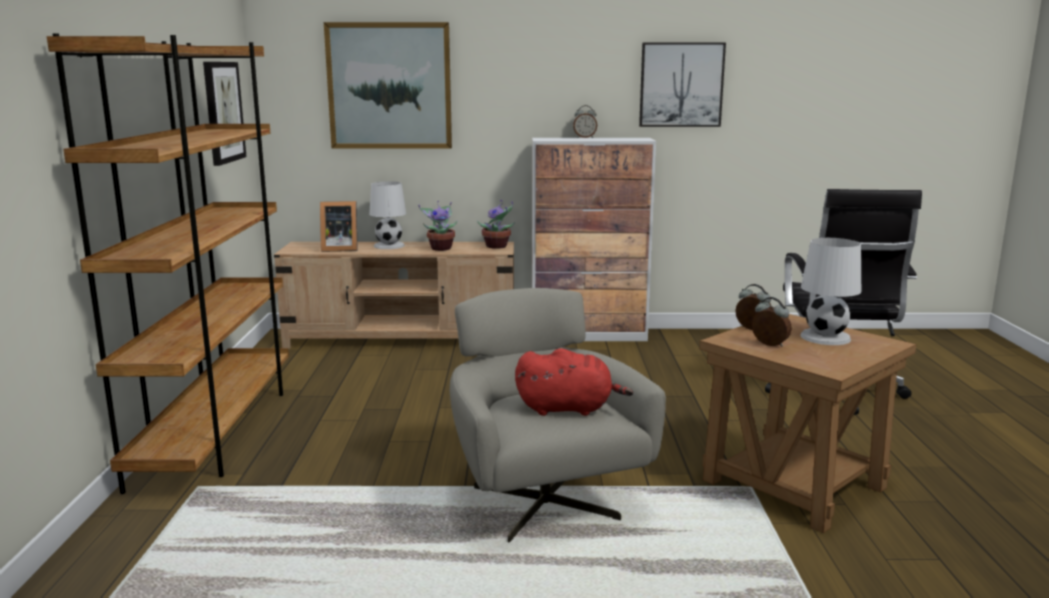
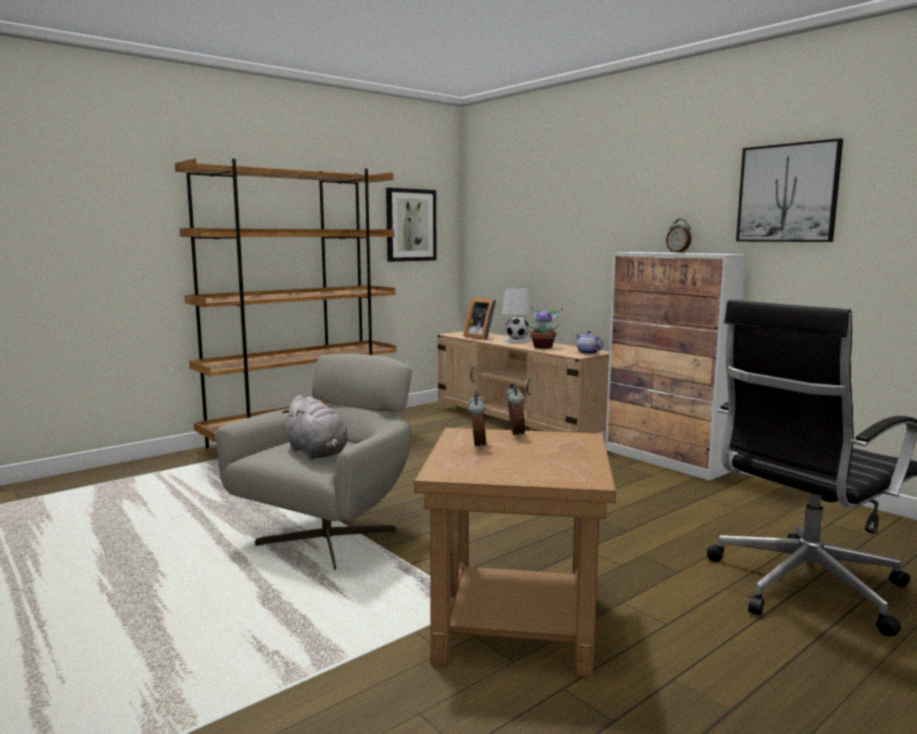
camera: 50 degrees right, 5 degrees down
(389, 86) = (538, 206): picture -> none
(497, 246) = (587, 353): potted plant -> teapot
(568, 409) = (318, 453): red plush toy -> grey plush toy
(826, 337) = (549, 457): white table lamp -> none

